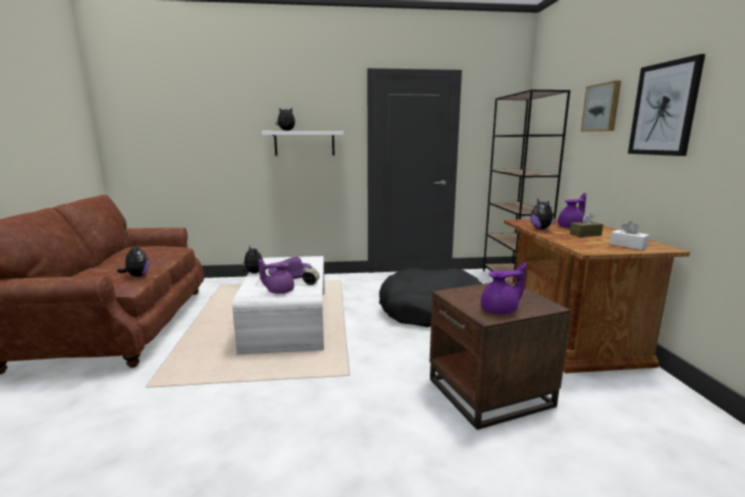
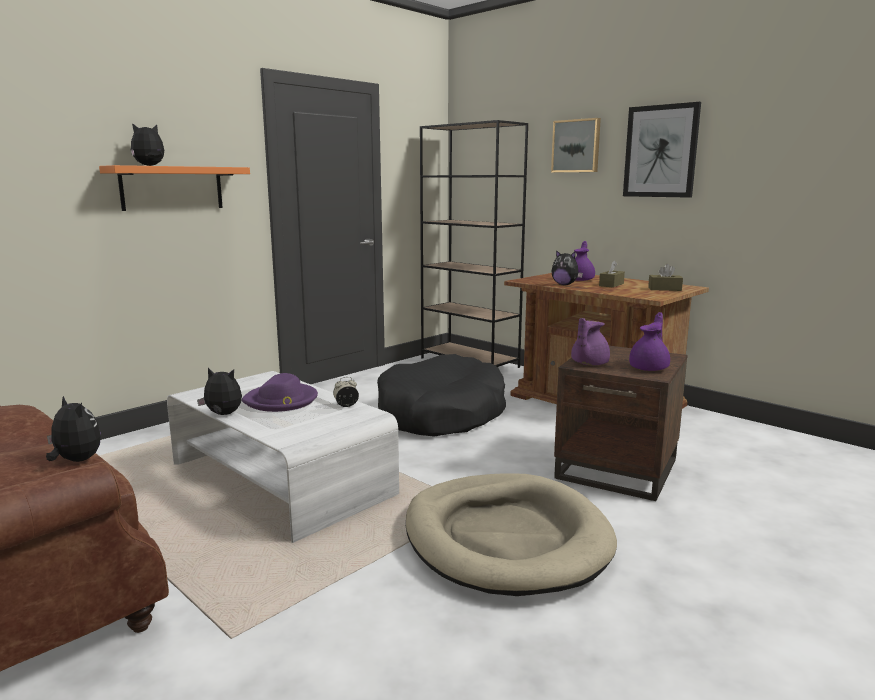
camera: 40 degrees left, 0 degrees up
(279, 291) = (326, 424): purple teapot -> purple teapot (588, 363)
(304, 143) = (172, 188): white shelf -> orange shelf
(330, 403) = (505, 538): none -> beige dog bed
(628, 245) = (664, 289): white tissue box -> brown tissue box

